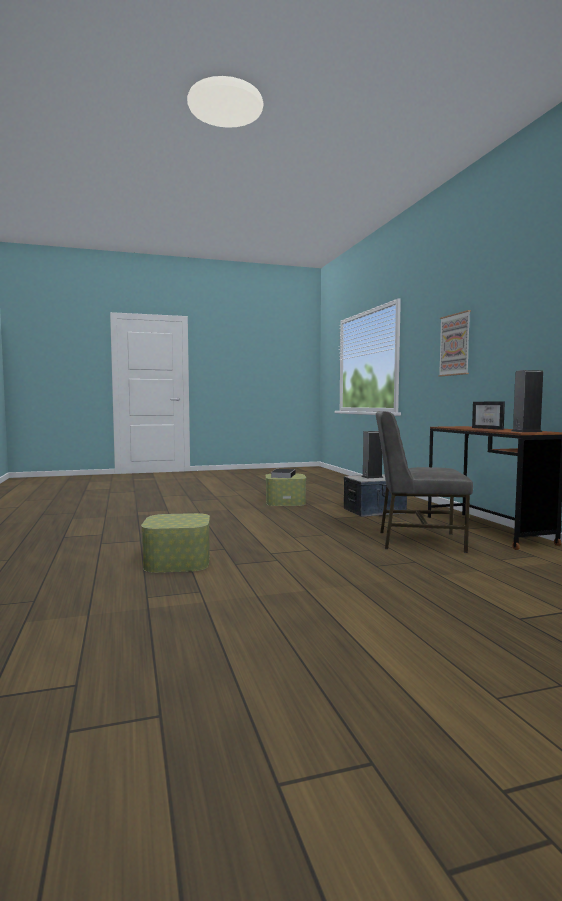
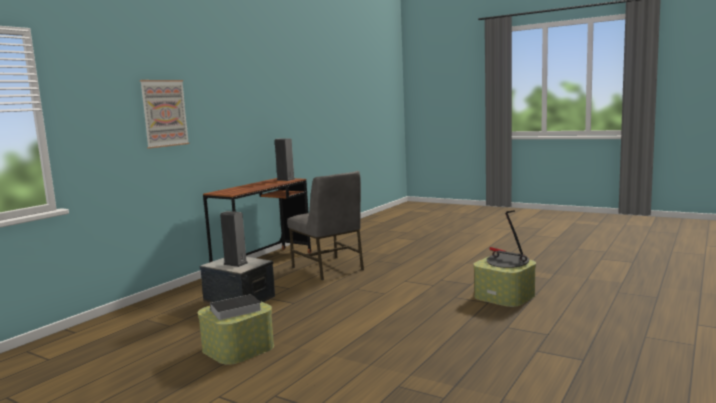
camera: 130 degrees left, 5 degrees up
(174, 521) = (507, 262): none -> table lamp
(490, 428) = (254, 185): picture frame -> none

